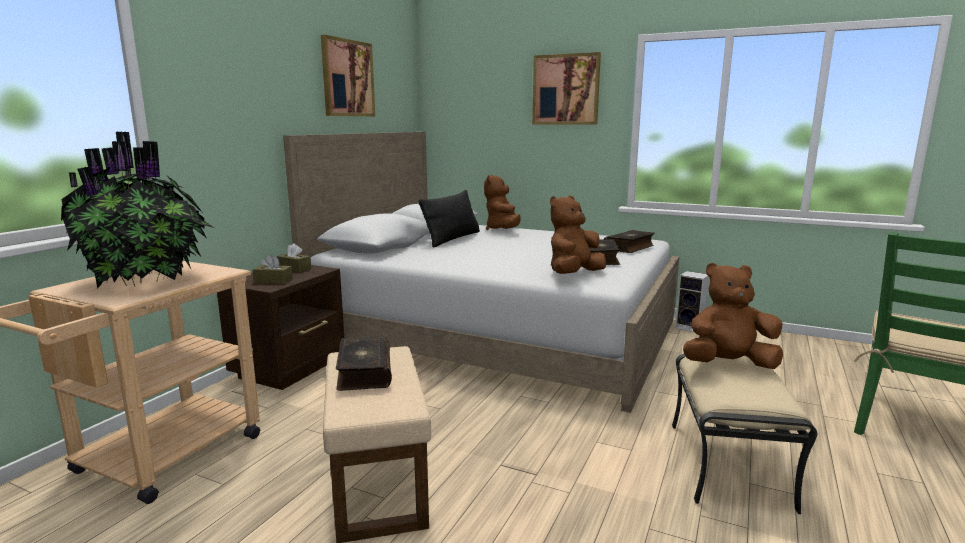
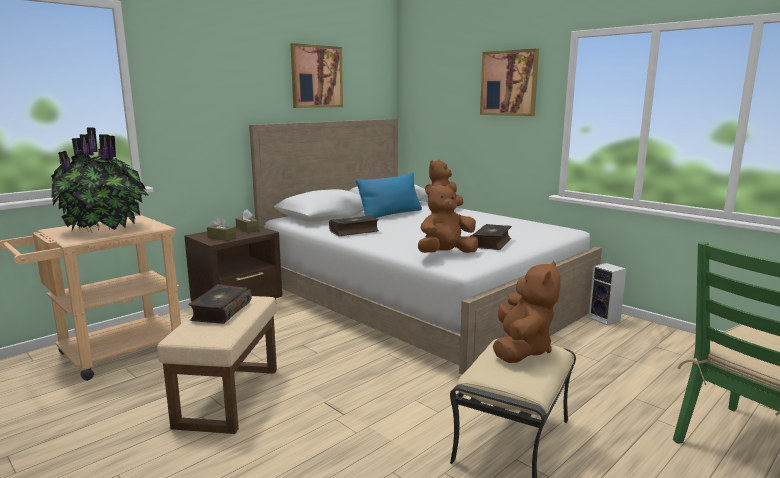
camera: 20 degrees right, 0 degrees up
(452, 239) = (390, 214): black pillow -> blue pillow
(629, 248) = (536, 235): book -> book (354, 231)
(728, 364) = (521, 349): brown plush toy -> brown plush toy turned 90 degrees clockwise

